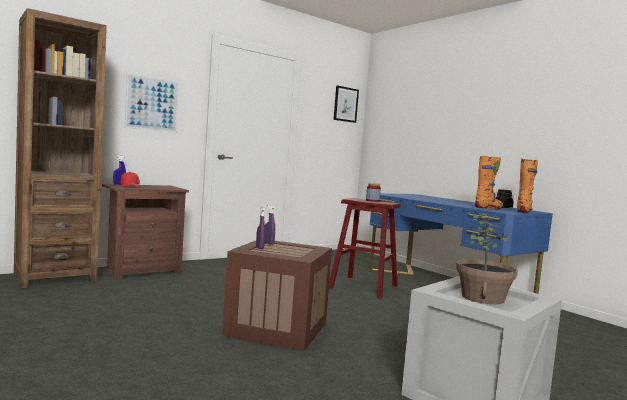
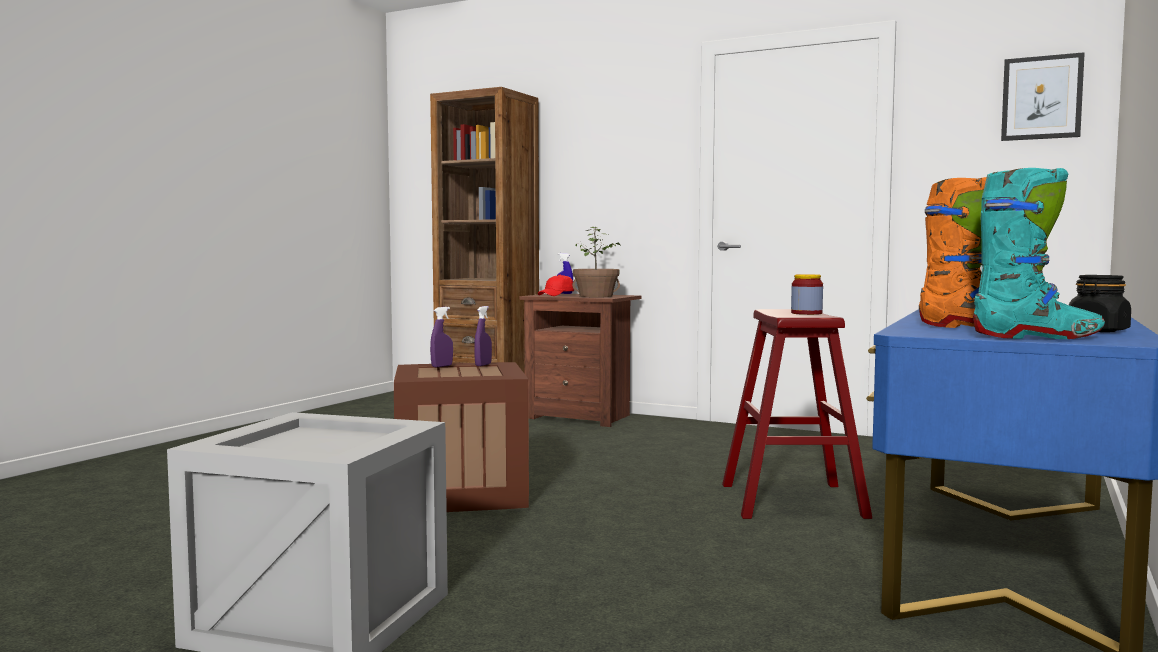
camera: 65 degrees right, 0 degrees up
(152, 104) = (615, 175): picture -> none
(483, 298) = (323, 442): potted plant -> potted plant (596, 296)
(524, 211) = (1037, 337): orange boot -> turquoise boot

